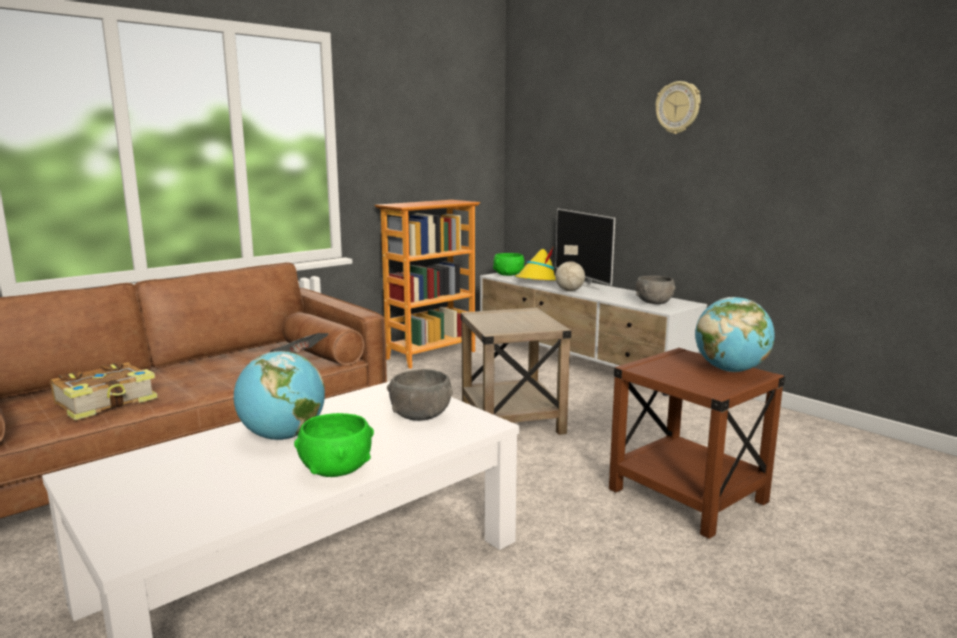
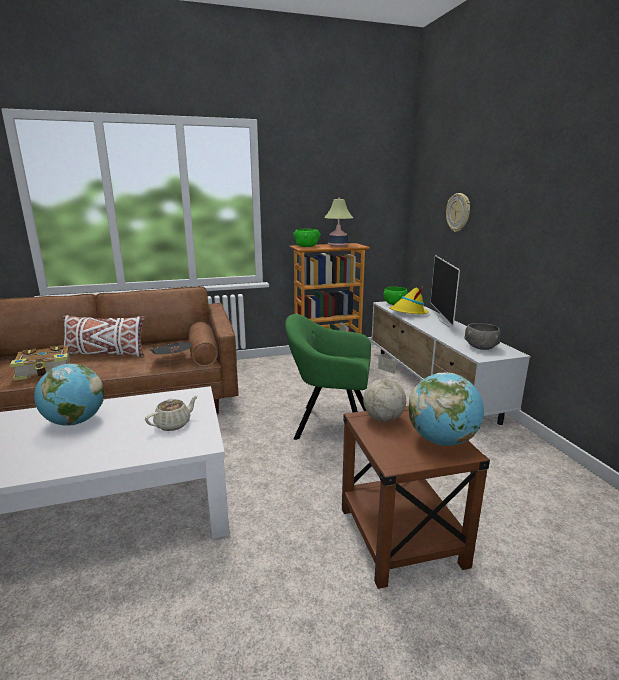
camera: 25 degrees right, 5 degrees up
(172, 372) = (105, 354): none -> white pillow
(336, 469) = (63, 460): green bowl -> green bowl (306, 246)
(421, 415) = (173, 424): grey bowl -> beige teapot
(438, 202) = (338, 245): none -> table lamp
(511, 420) = (329, 424): beige side table -> green armchair
(569, 290) = (422, 325): globe -> globe (383, 418)
(678, 107) = (527, 172): wall clock -> wall clock (458, 212)

